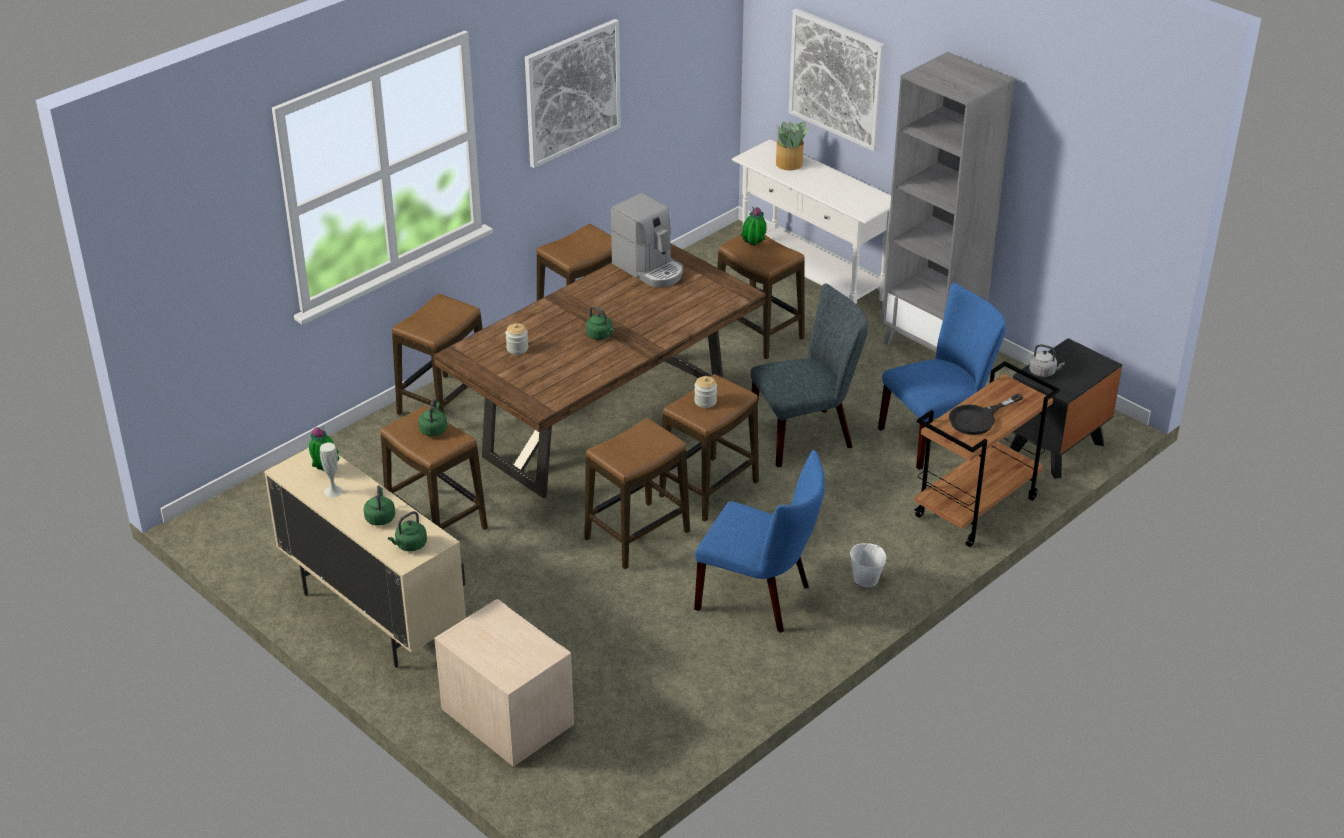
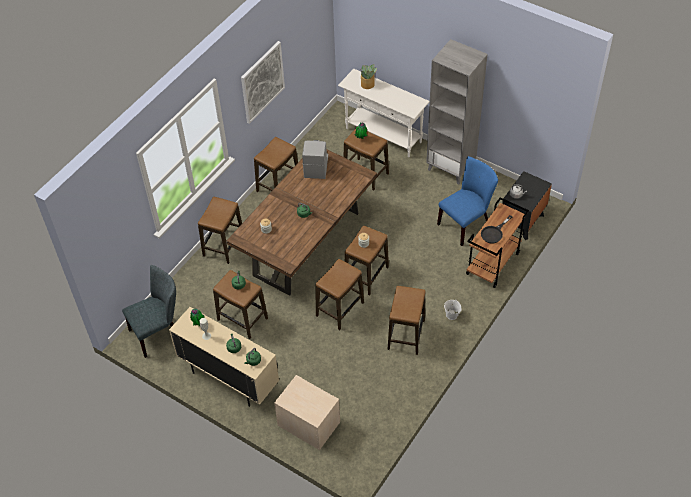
camera: 10 degrees left, 15 degrees up
(649, 269) = (316, 166): coffee machine -> coffee machine turned 120 degrees counterclockwise
(760, 598) = (406, 335): blue chair -> stool
(807, 435) = (404, 234): grey chair -> grey chair (159, 332)
(837, 78) = (389, 44): picture -> none

